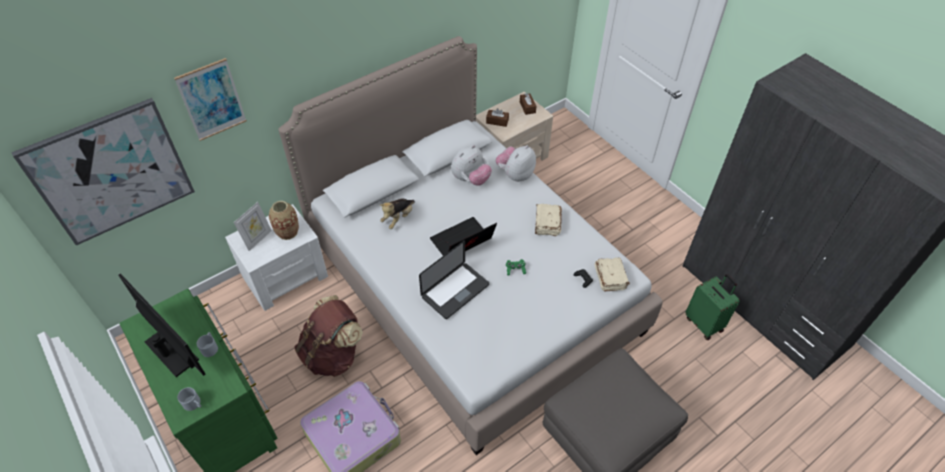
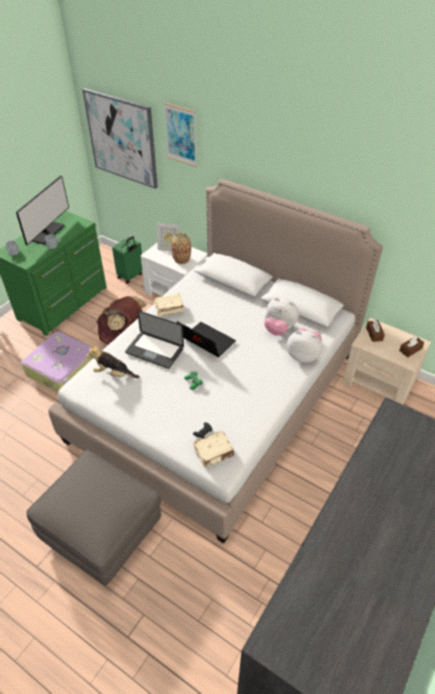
camera: 70 degrees right, 5 degrees down
(398, 218) = (213, 301): plush toy -> plush toy (113, 374)
(547, 224) = (255, 391): beige book -> beige book (168, 309)
(704, 323) = (260, 602): green suitcase -> green suitcase (131, 276)

